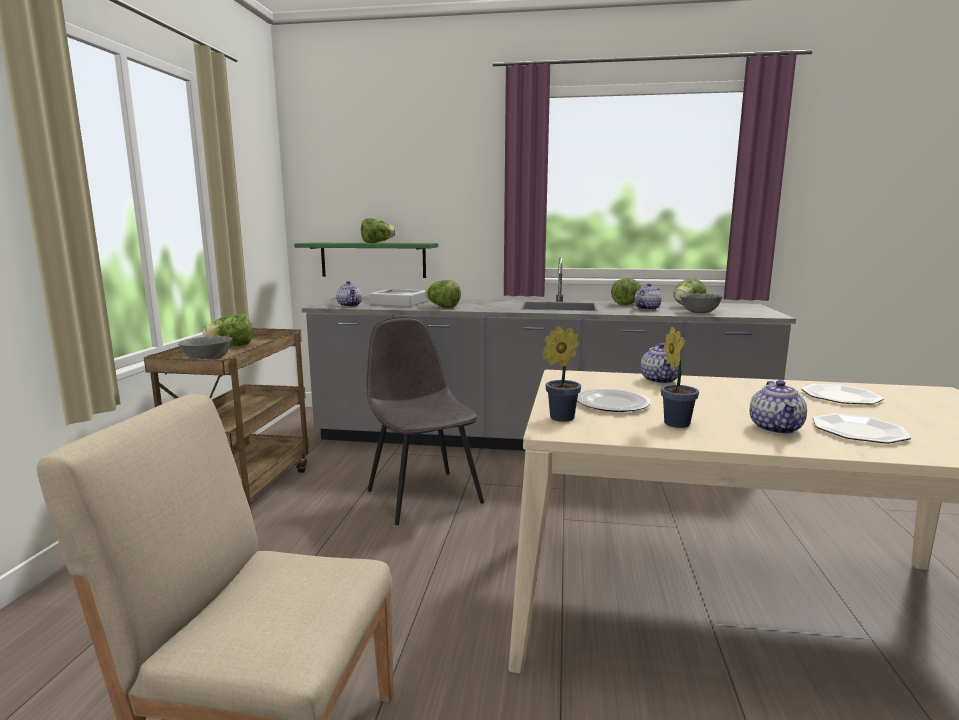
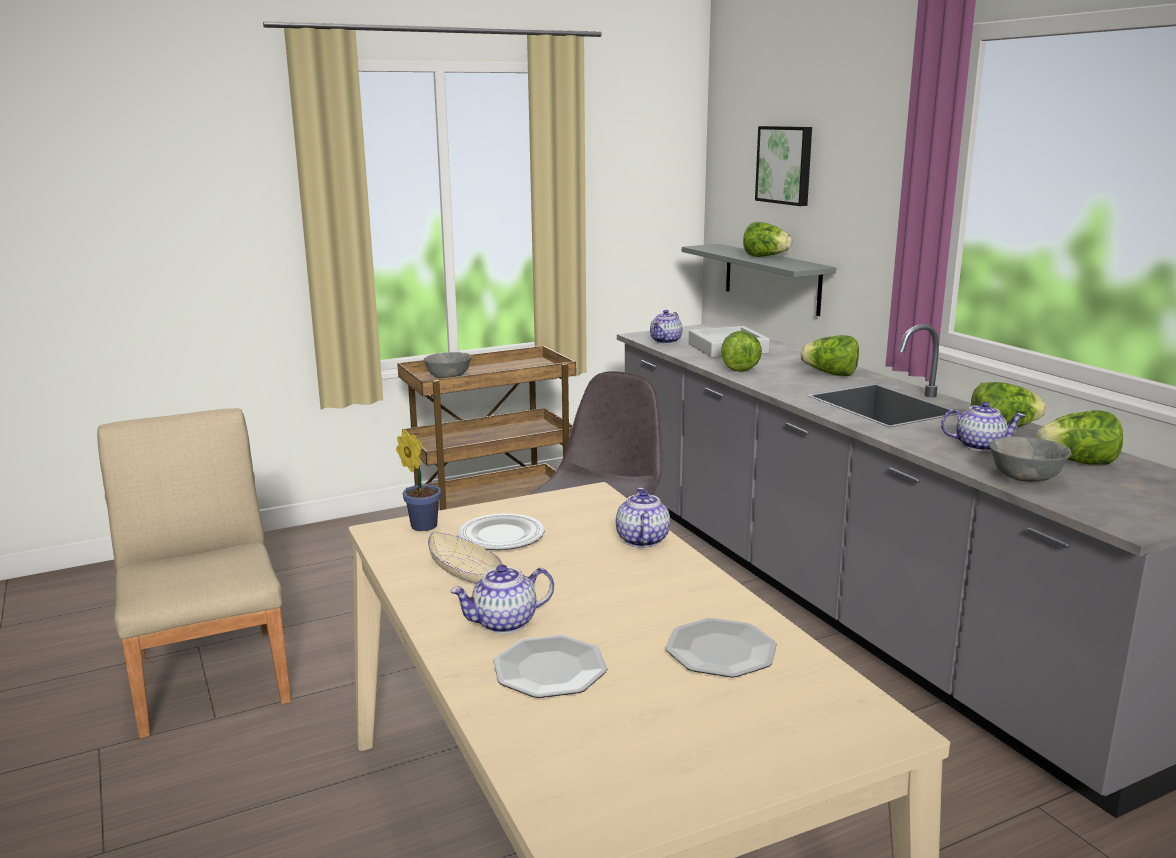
camera: 55 degrees right, 5 degrees up
(231, 346) = (508, 365): lettuce -> lettuce (830, 374)
(373, 260) = (771, 278): green shelf -> grey shelf
(379, 178) = (786, 165): none -> picture
(660, 380) = (641, 540): teapot -> teapot turned 120 degrees clockwise
(675, 422) = (466, 573): potted plant -> beige bowl

